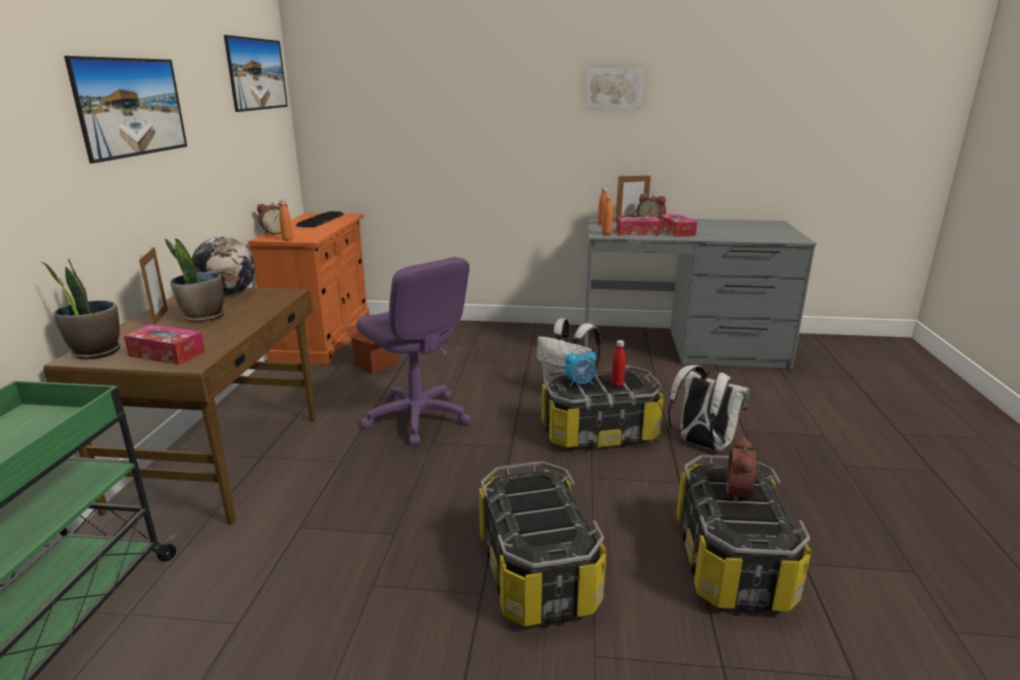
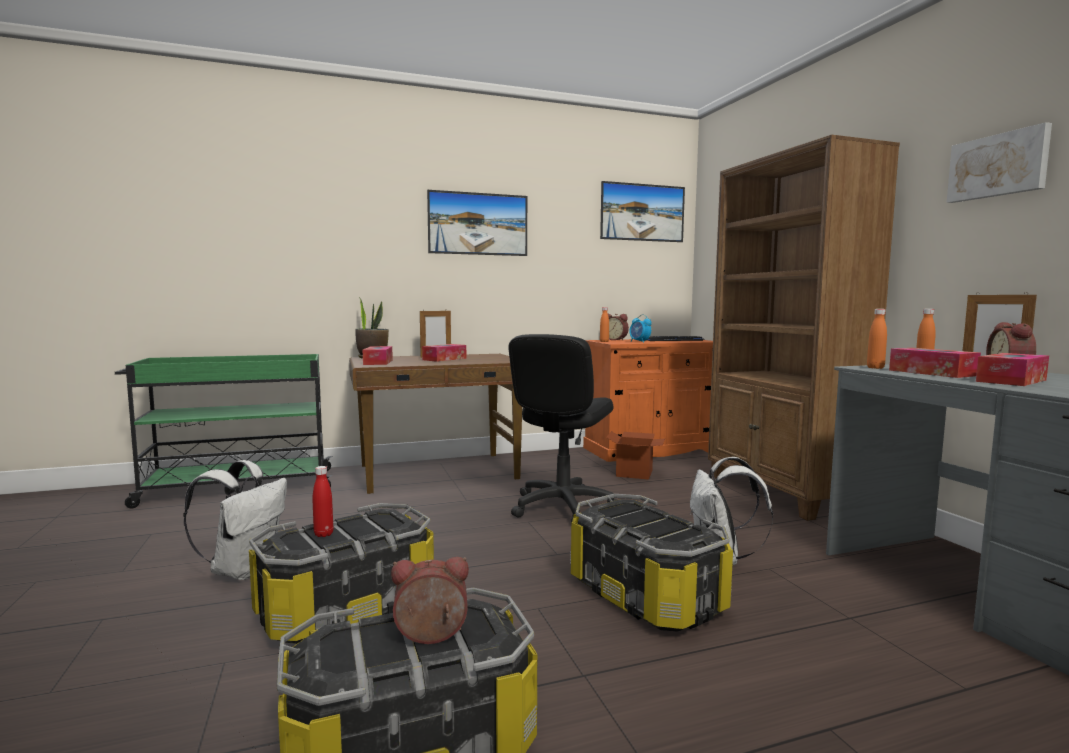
camera: 65 degrees right, 15 degrees down
(203, 317) = (444, 359): potted plant -> tissue box
(228, 294) = (493, 357): globe -> none
(417, 418) = (562, 507): purple office chair -> black office chair
(482, 333) = (781, 493): none -> brown bookcase
(580, 383) = (631, 512): alarm clock -> alarm clock (639, 342)
(617, 385) = (658, 530): red bottle -> red bottle (323, 534)
(701, 444) = (716, 683): white backpack -> white backpack (244, 569)

